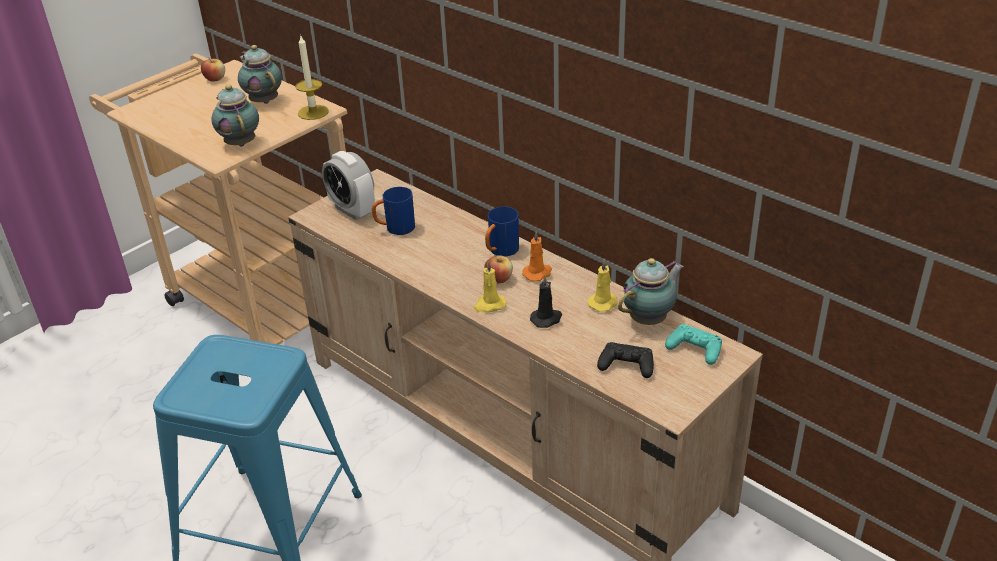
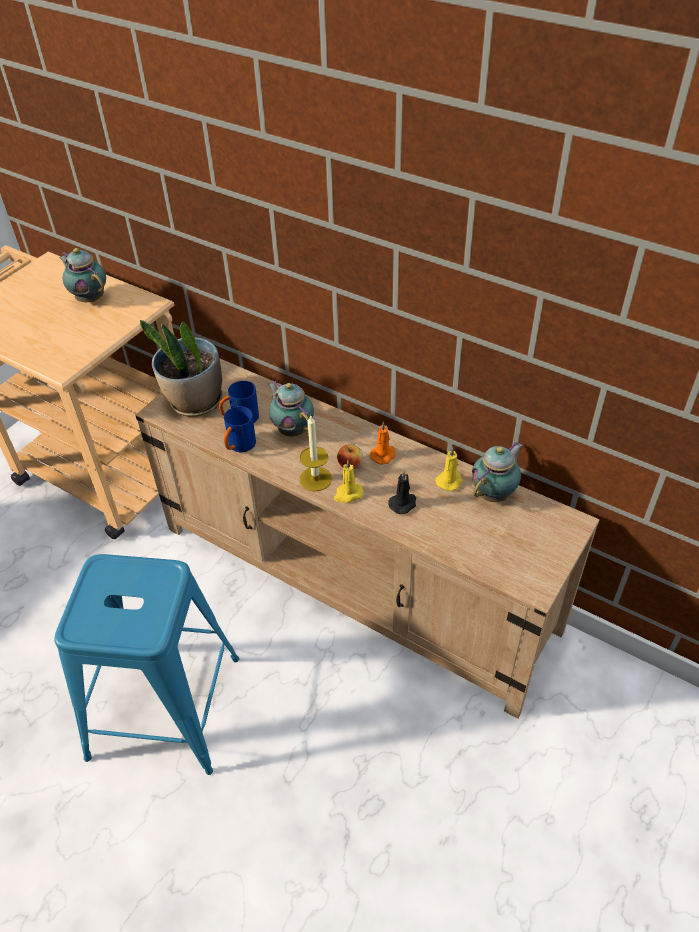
camera: 10 degrees left, 10 degrees up
(215, 79) = (34, 276): apple -> none
(240, 142) = (79, 349): teapot -> teapot (292, 429)
(313, 112) = (142, 308): candle -> candle (315, 479)
(352, 210) = (195, 402): alarm clock -> potted plant
(500, 252) = (344, 435): blue mug -> blue mug (239, 447)
(626, 365) = (485, 545): black game controller -> none
(695, 349) = (541, 521): turquoise game controller -> none

